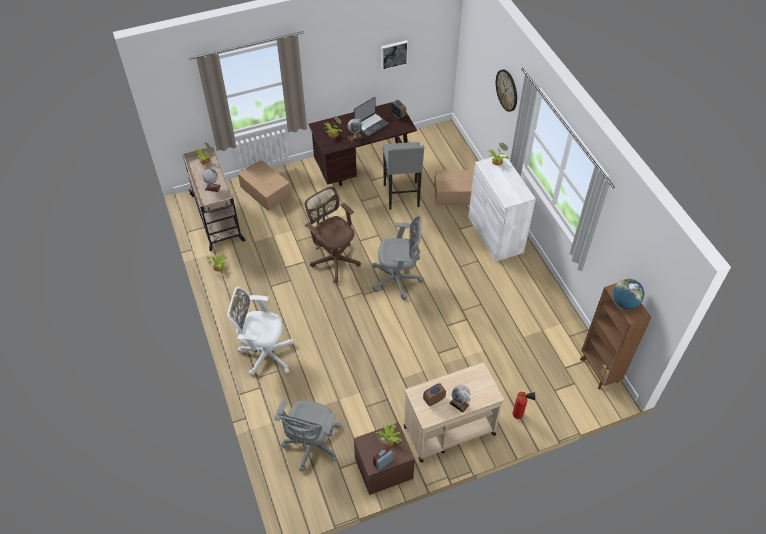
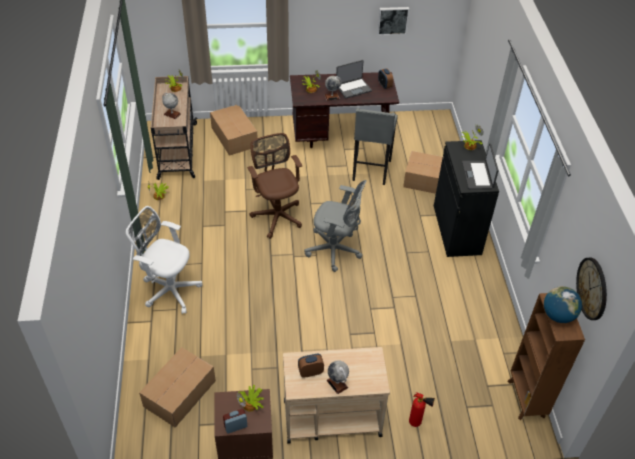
camera: 15 degrees right, 5 degrees down
(311, 446) = (178, 394): grey office chair -> cardboard box
(495, 234) = (457, 229): white cabinet -> black cabinet
(507, 90) = (497, 71): wall clock -> wall clock (592, 288)
(513, 188) = (478, 175): none -> laptop

